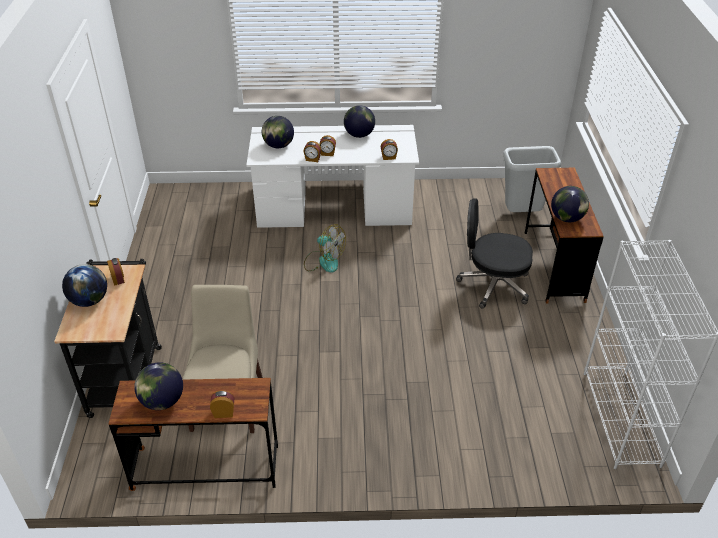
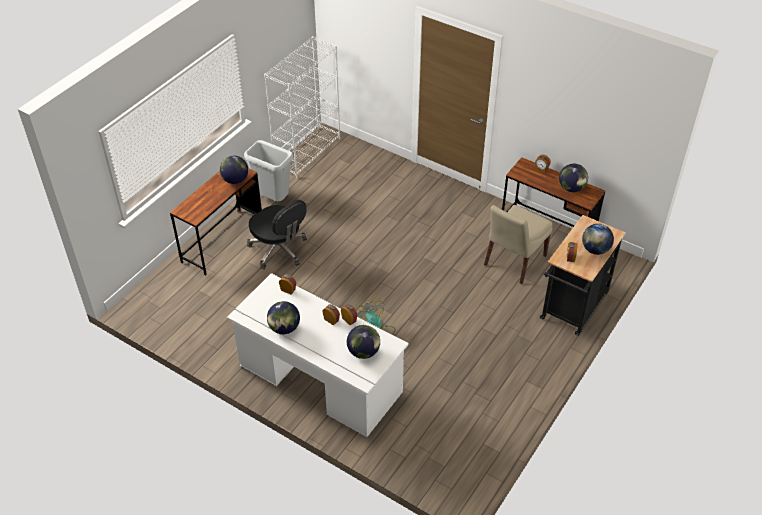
camera: 145 degrees left, 5 degrees up
(522, 214) = (184, 291): grey trash can -> grey trash can (272, 199)

